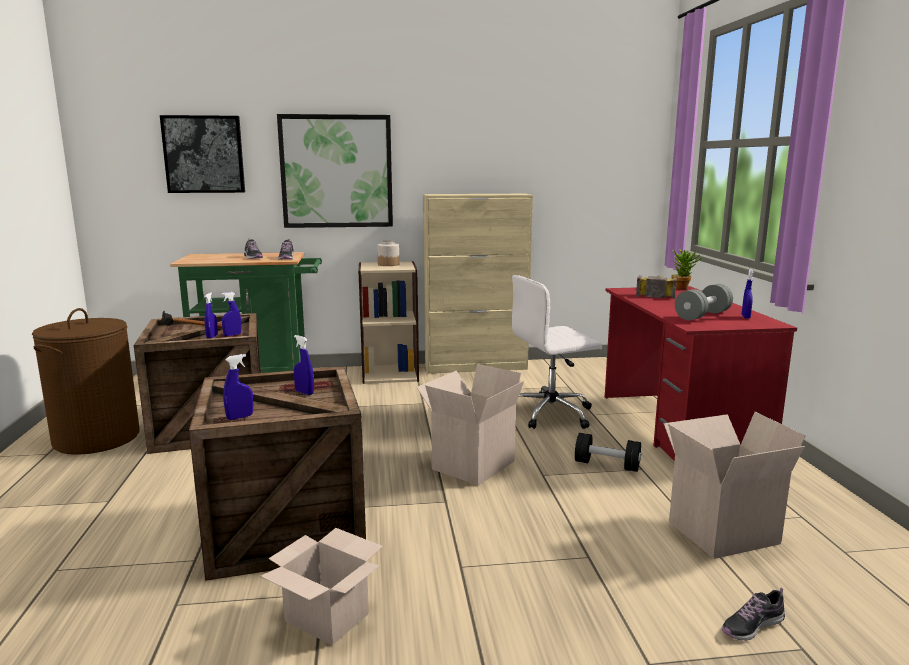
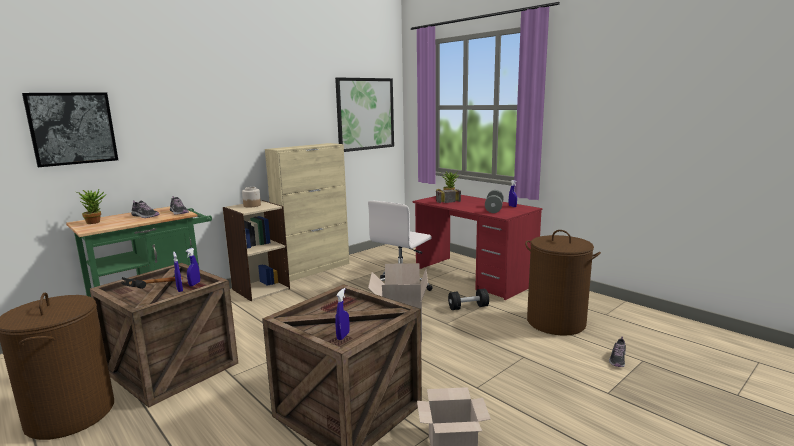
camera: 35 degrees left, 0 degrees up
(207, 256) = (96, 222): none -> potted plant
(304, 392) = (348, 308): blue spray bottle -> none
(336, 171) = (197, 136): picture -> picture (365, 114)
(722, 531) = (556, 322): cardboard box -> brown laundry basket

